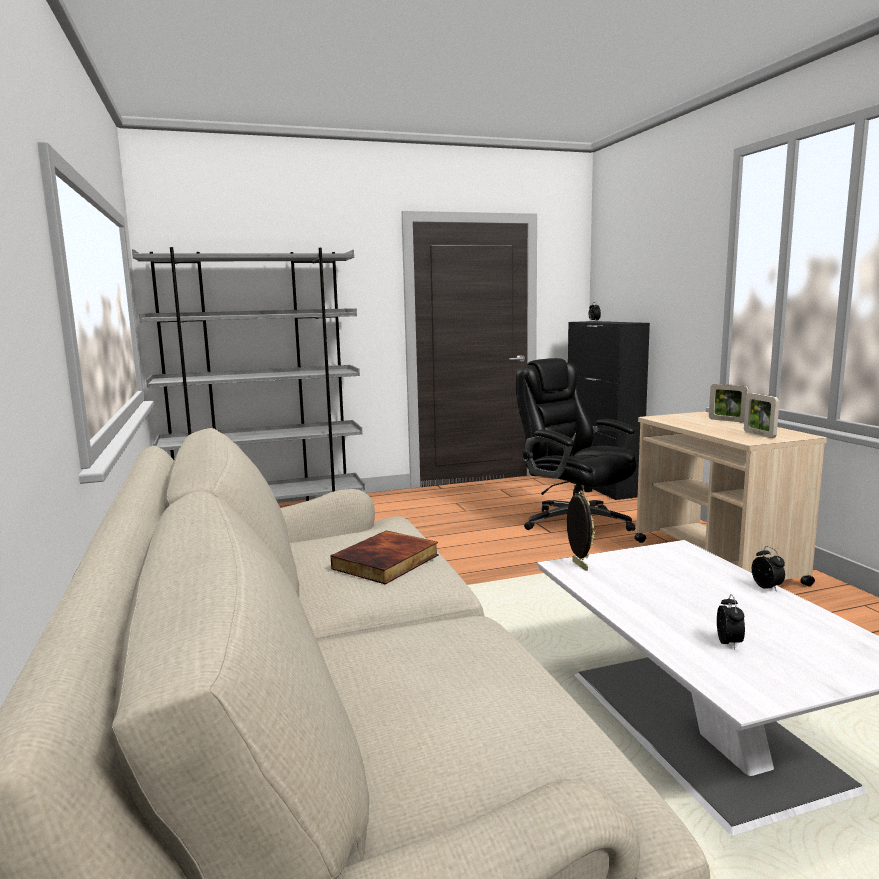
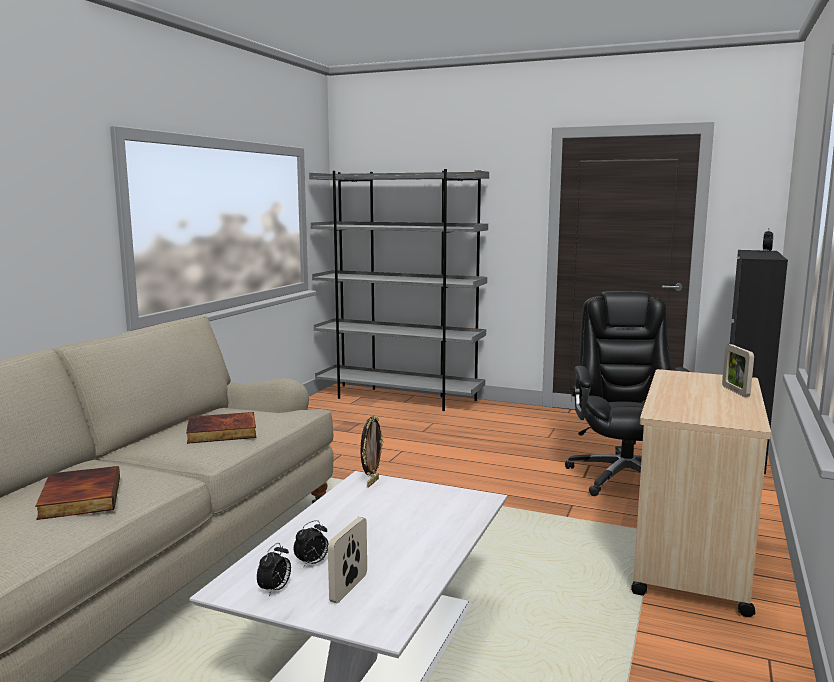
camera: 40 degrees right, 0 degrees up
(462, 680) = (78, 497): none -> book
(759, 434) = (700, 411): picture frame -> picture frame (349, 588)
(767, 588) = (453, 548): alarm clock -> alarm clock (275, 590)

